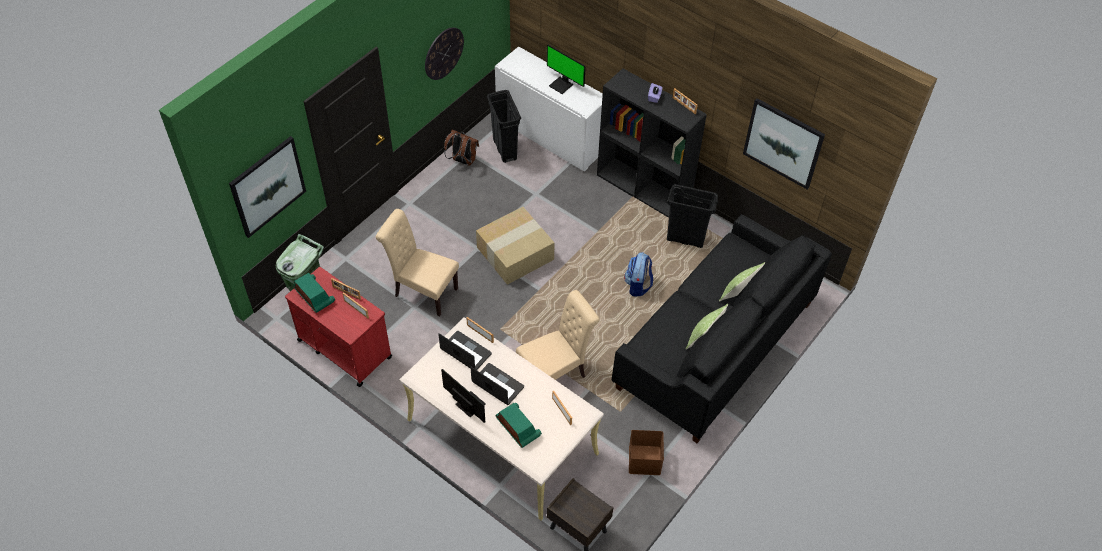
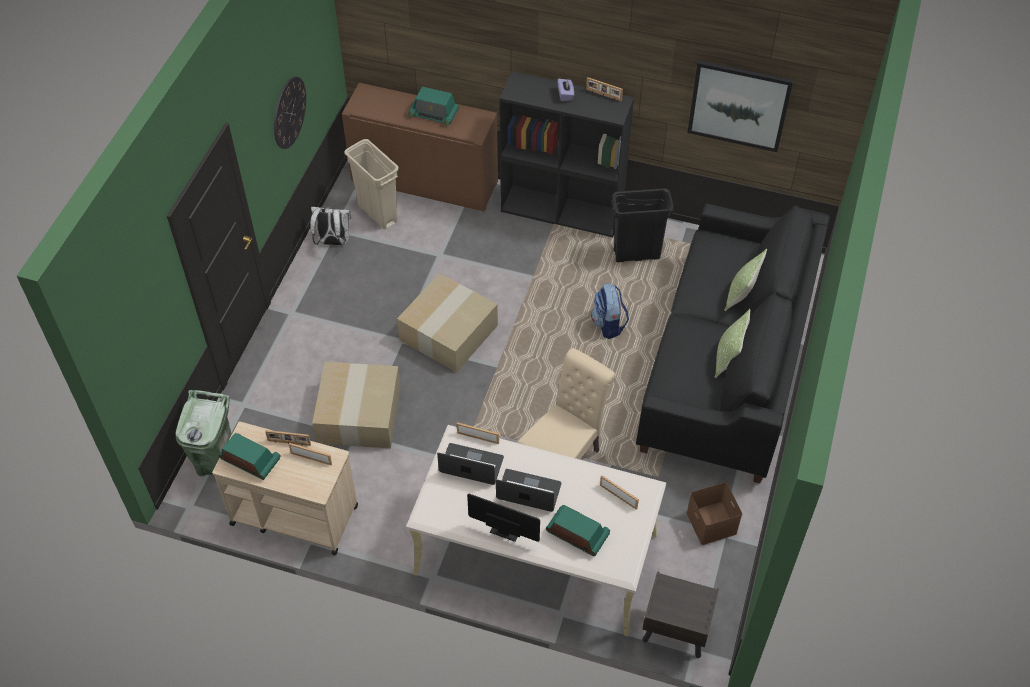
camera: 20 degrees left, 0 degrees up
(267, 186) = (148, 339): picture -> none
(344, 348) = (293, 514): red cart -> beige cart
(422, 291) = (358, 413): beige chair -> cardboard box
(462, 161) = (333, 242): brown backpack -> white backpack
(505, 150) = (378, 214): black trash can -> beige trash can
(550, 136) = (424, 181): white cabinet -> brown cabinet
(562, 85) = (433, 114): monitor -> radio

